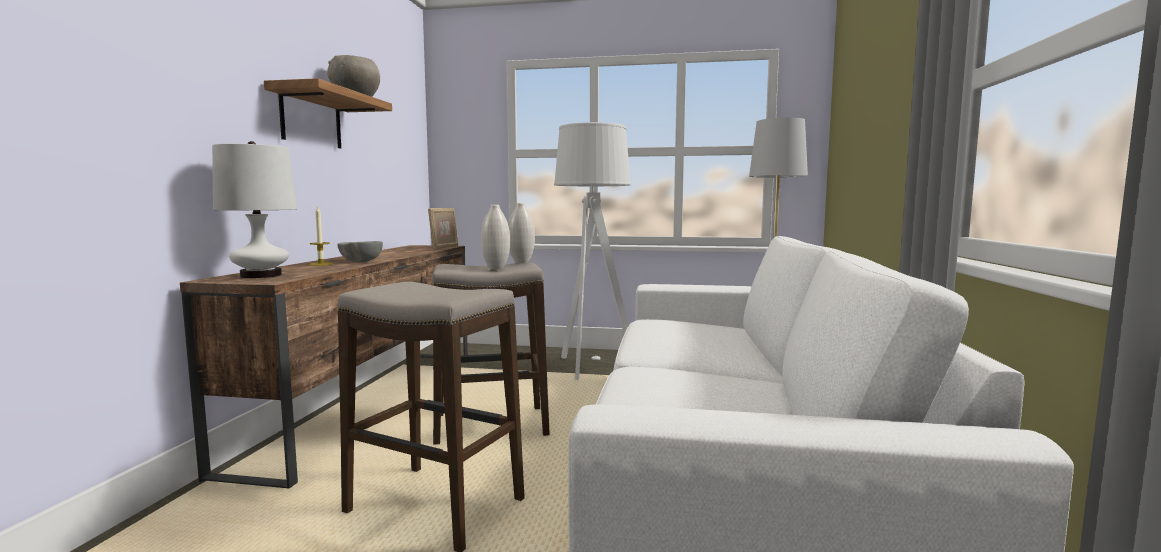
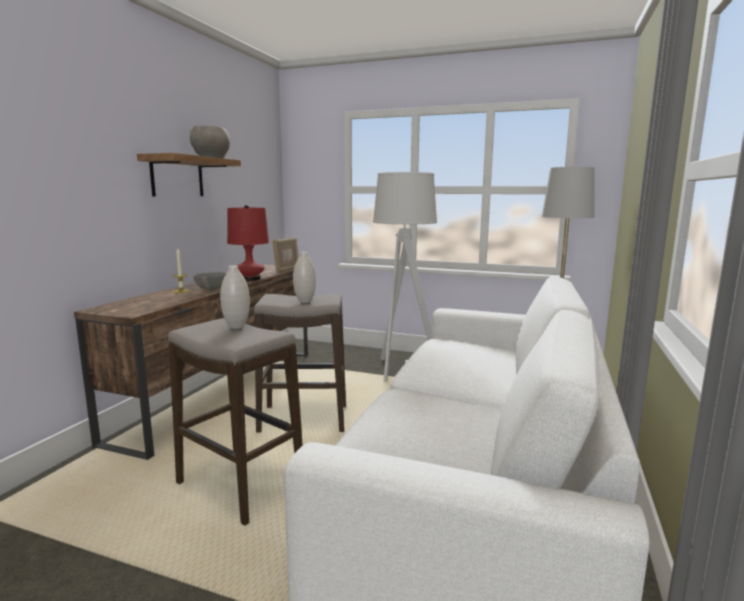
camera: 10 degrees right, 5 degrees up
(261, 275) = (131, 305): white table lamp -> none
(404, 254) = (250, 279): none -> red table lamp
(521, 262) = (329, 295): white vase -> white vase (236, 327)

